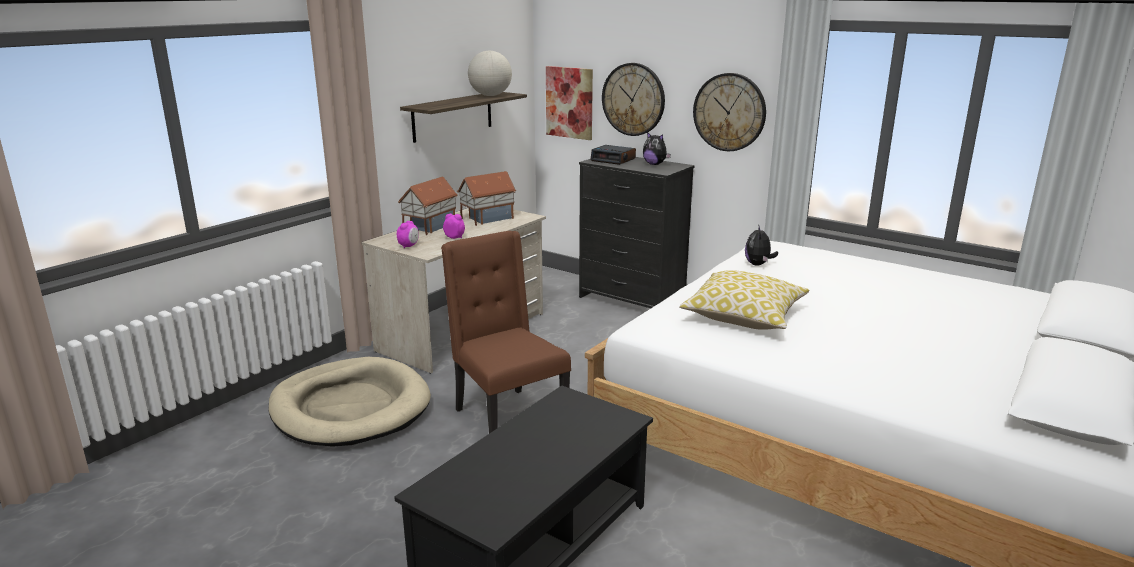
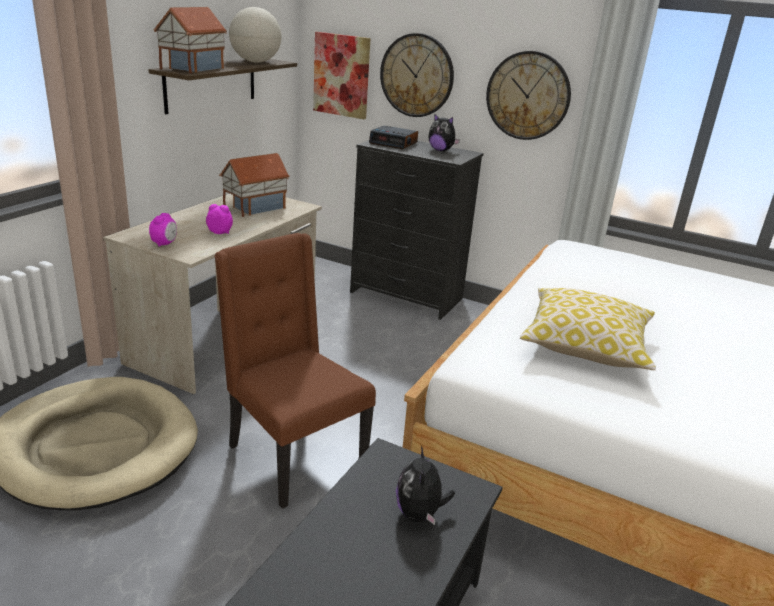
camera: 10 degrees left, 5 degrees up
(429, 227) = (186, 217): toy house -> toy house (192, 68)
(758, 264) = (572, 272): plush toy -> plush toy (420, 514)

